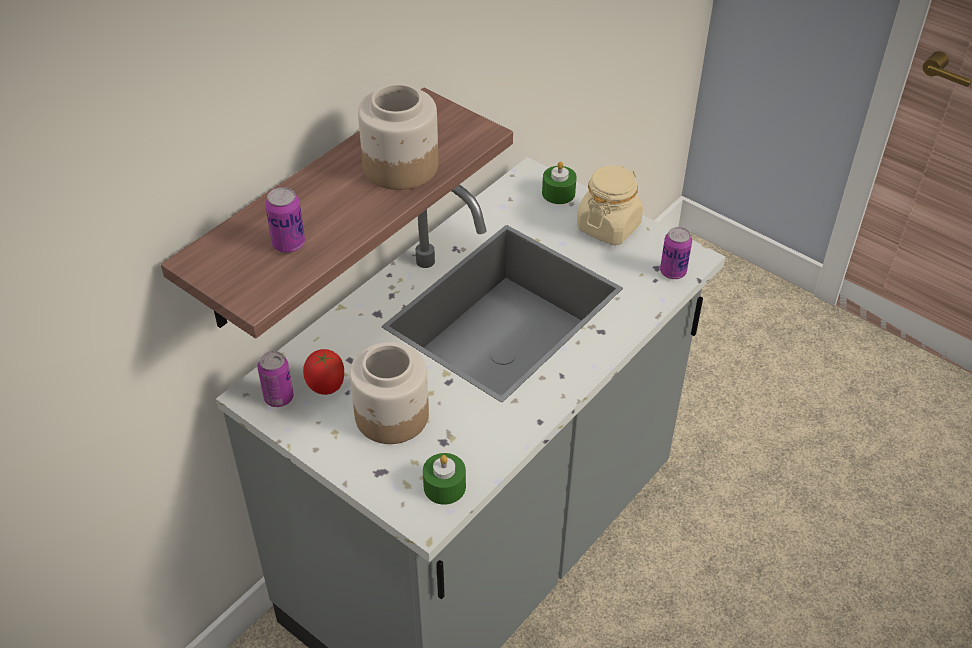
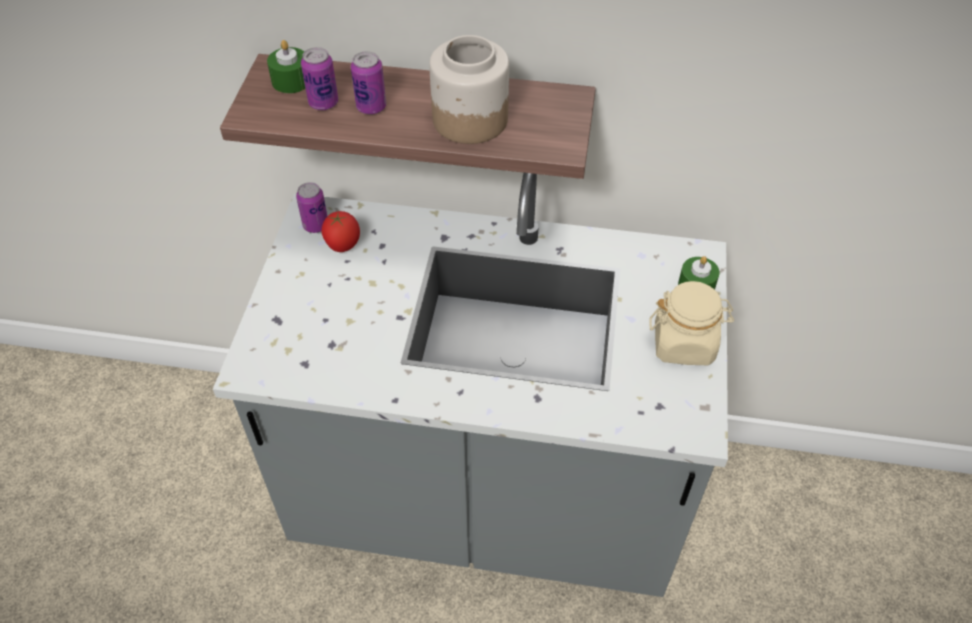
camera: 60 degrees right, 5 degrees up
(392, 416) = (338, 299): jar -> none
(444, 487) = (284, 367): green candle -> green candle (291, 81)
(673, 272) = (664, 422): can -> can (371, 107)

